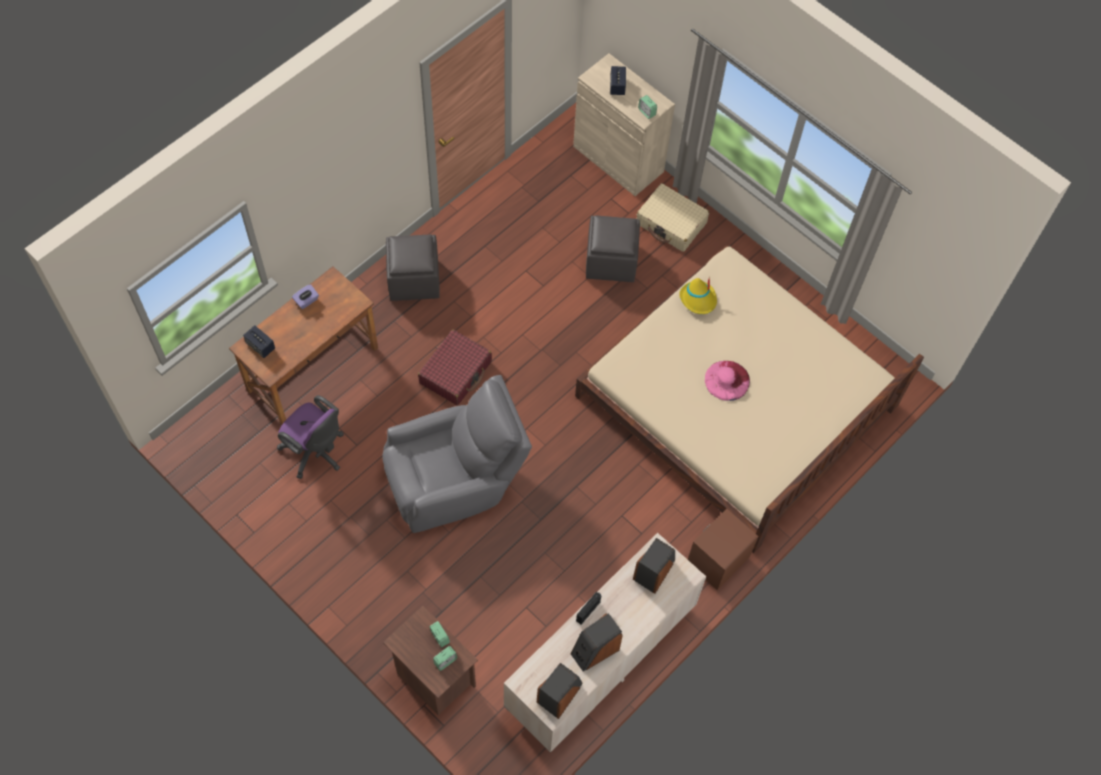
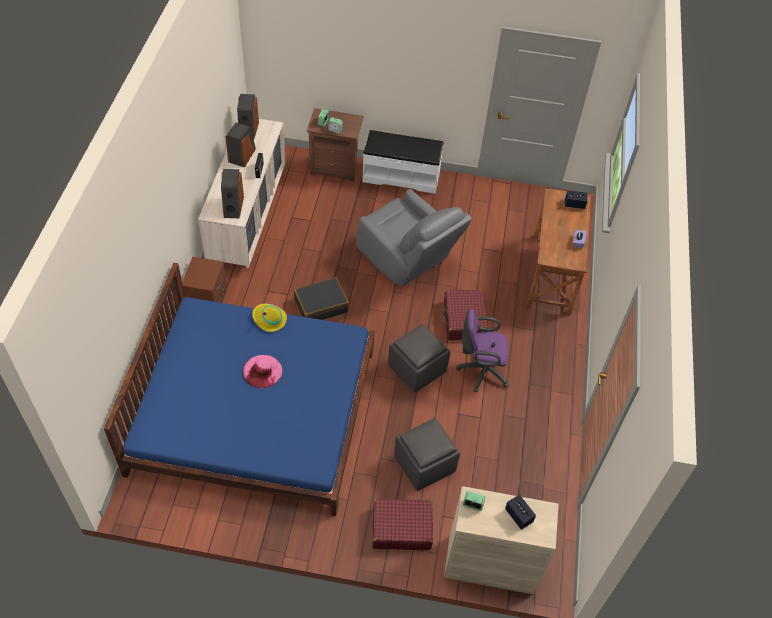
camera: 145 degrees right, 10 degrees down
(316, 452) = (501, 232): purple office chair -> purple office chair (480, 370)
(360, 610) = (401, 176): none -> white bench
(413, 279) = (549, 364): grey ottoman -> grey ottoman (417, 369)
(455, 479) = (407, 260): grey armchair -> grey armchair turned 75 degrees counterclockwise
(594, 479) = (321, 305): none -> black suitcase
(671, 223) = (401, 528): beige suitcase -> red suitcase
(698, 299) = (323, 421): yellow hat -> yellow hat (269, 319)
(737, 401) = (254, 409): beige bed -> blue bed

